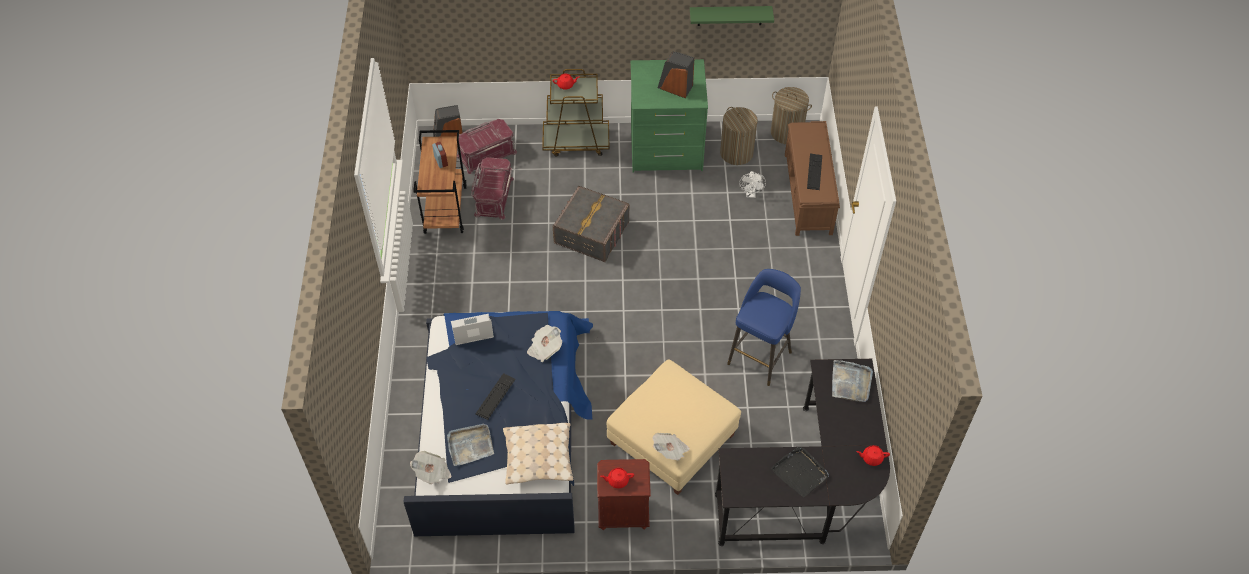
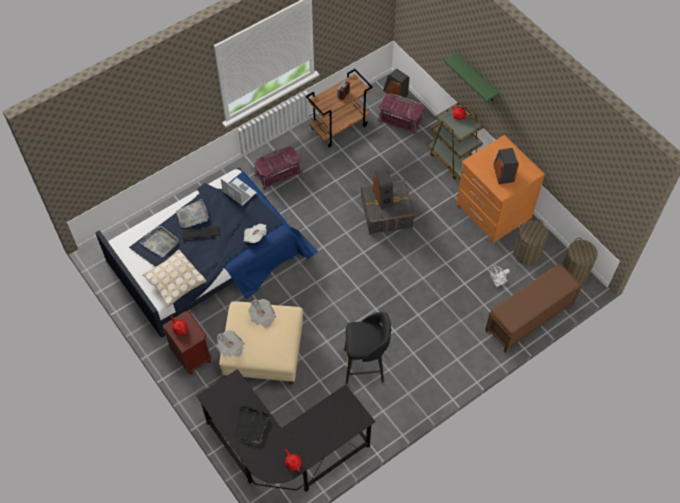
camera: 55 degrees right, 5 degrees up
(432, 473) = (129, 236): newspaper -> newspaper (262, 317)
(493, 196) = (370, 144): red storage box -> red storage box (278, 173)
(585, 215) = (383, 197): none -> speaker
(666, 149) = (492, 211): green dresser -> orange dresser
(730, 15) = (569, 158): green shelf -> green shelf (477, 78)
(760, 356) = (365, 366): blue stool -> black stool
(814, 171) = (526, 303): keyboard -> none
(851, 382) = (345, 418): grey tray -> grey tray (192, 215)

